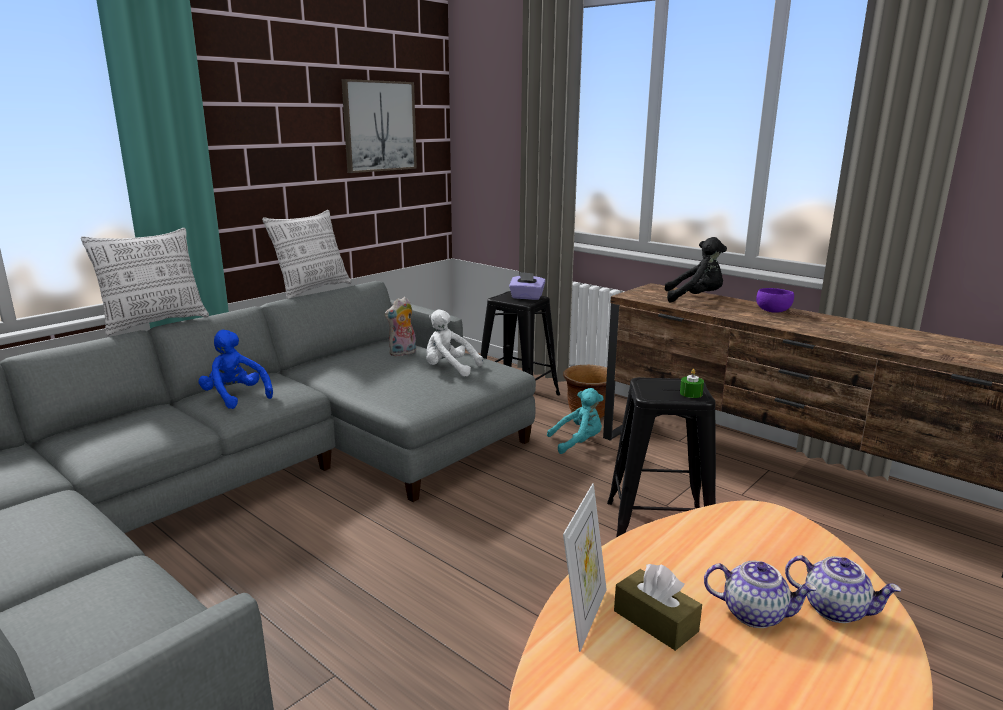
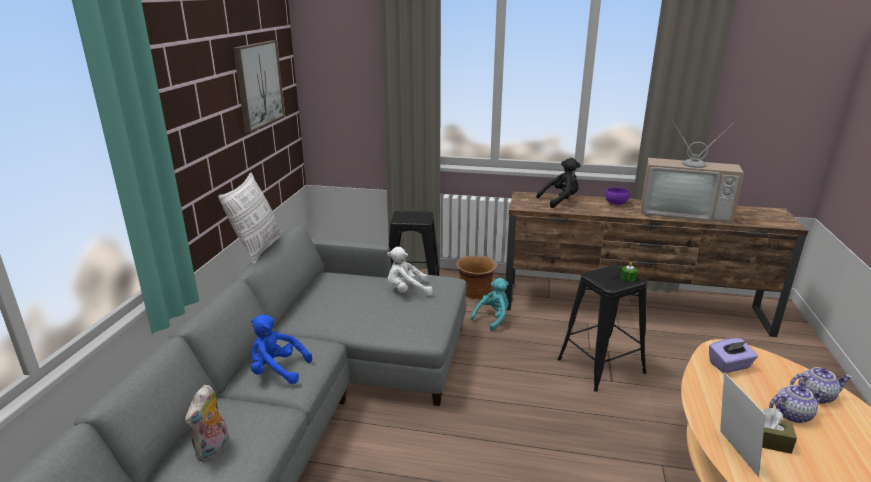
camera: 30 degrees left, 5 degrees up
(155, 323) = (175, 325): pillow -> none
(403, 353) = (356, 286): plush toy -> plush toy (213, 450)
(526, 297) = (417, 215): purple tissue box -> purple tissue box (729, 365)
(871, 334) = (685, 211): none -> television

